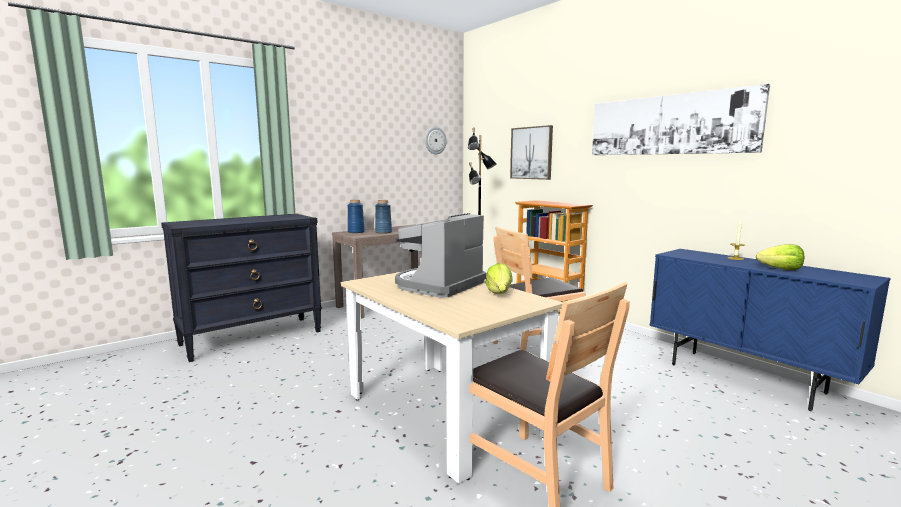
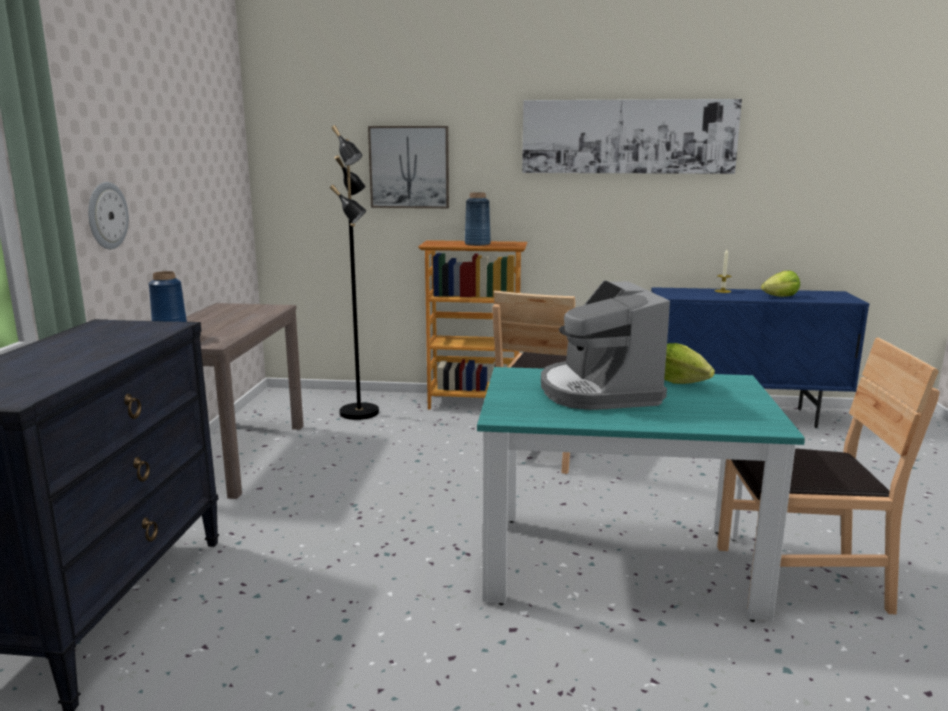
camera: 45 degrees left, 5 degrees up
(383, 232) = (225, 327): blue vase -> blue vase (477, 244)
(435, 140) = (220, 143): wall clock -> wall clock (106, 215)
(444, 413) = (618, 565): beige dining table -> turquoise dining table

